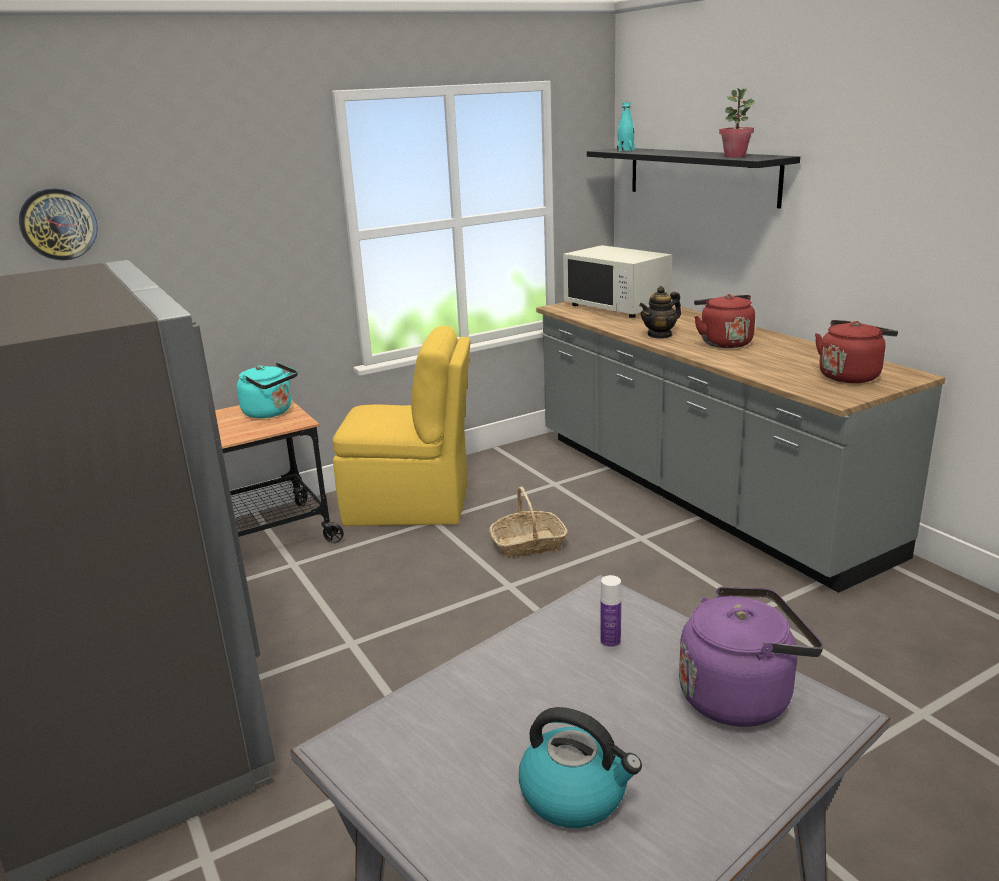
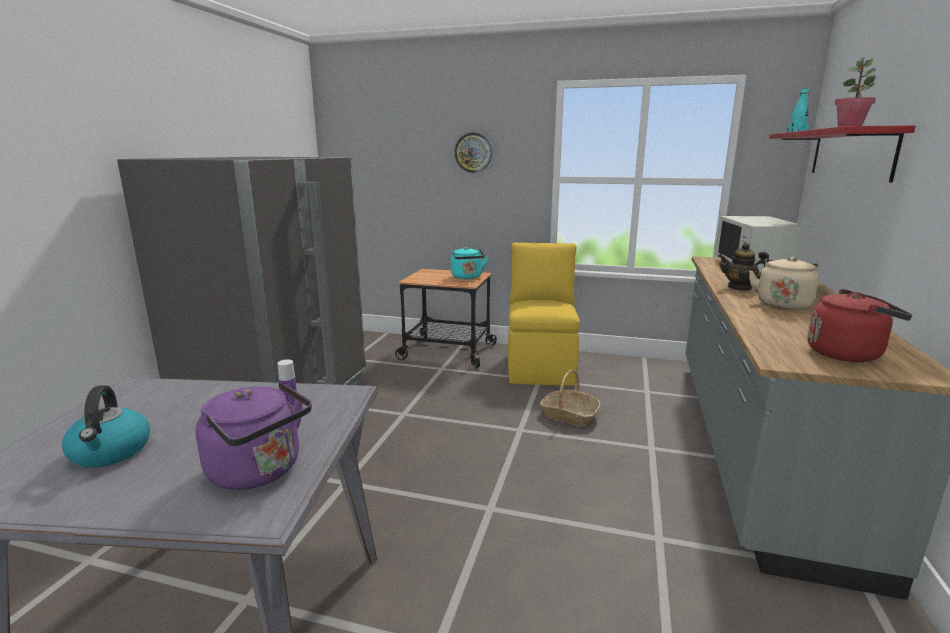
camera: 45 degrees right, 5 degrees down
(58, 224) = (393, 150): wall clock -> wall clock (473, 152)
(411, 505) = (540, 367): yellow chair -> yellow chair turned 135 degrees counterclockwise
(701, 175) = (850, 153): black shelf -> red shelf
(723, 342) = (782, 303): red kettle -> beige kettle

